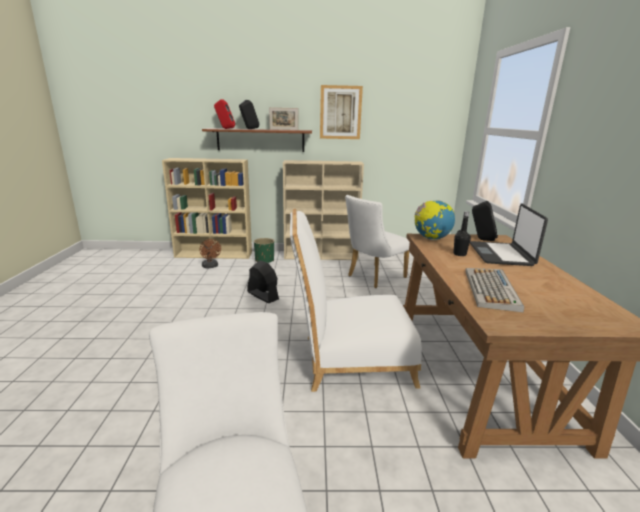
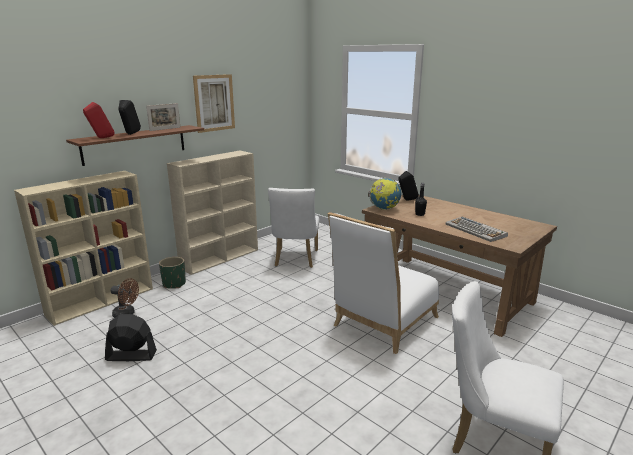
camera: 45 degrees left, 0 degrees up
(262, 295) = (238, 314): black fan -> black fan (131, 355)
(501, 254) = (435, 207): laptop -> none

